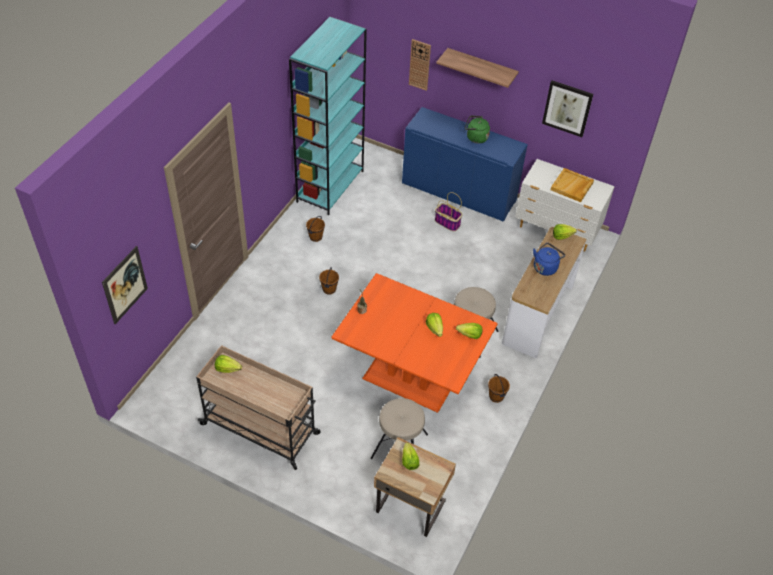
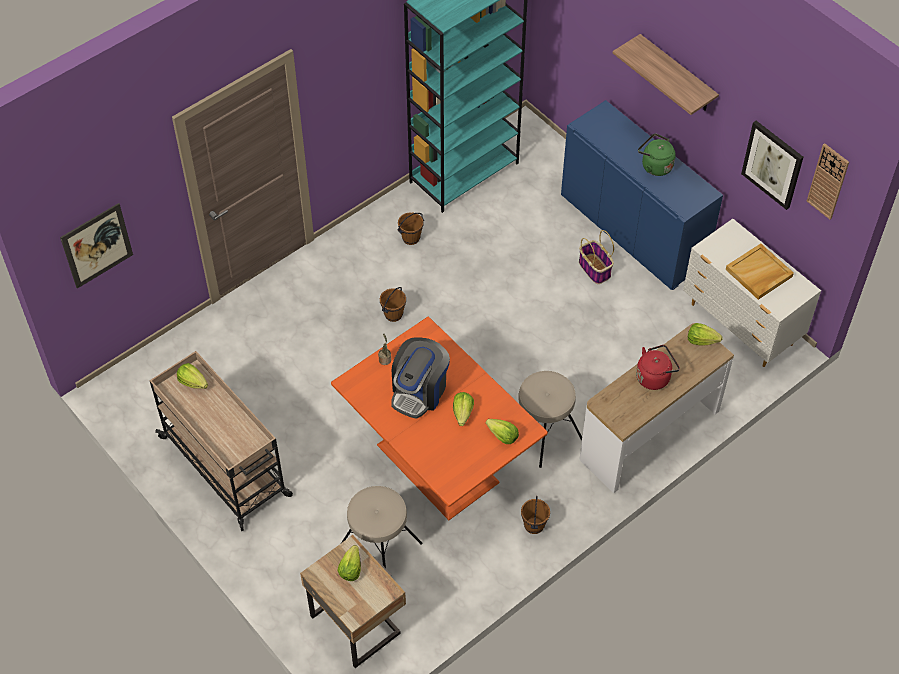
camera: 25 degrees right, 5 degrees up
(397, 323) = (419, 391): none -> coffee machine
(419, 64) = (608, 44): wall clock -> wall clock (828, 181)
(546, 267) = (654, 377): blue kettle -> red kettle

